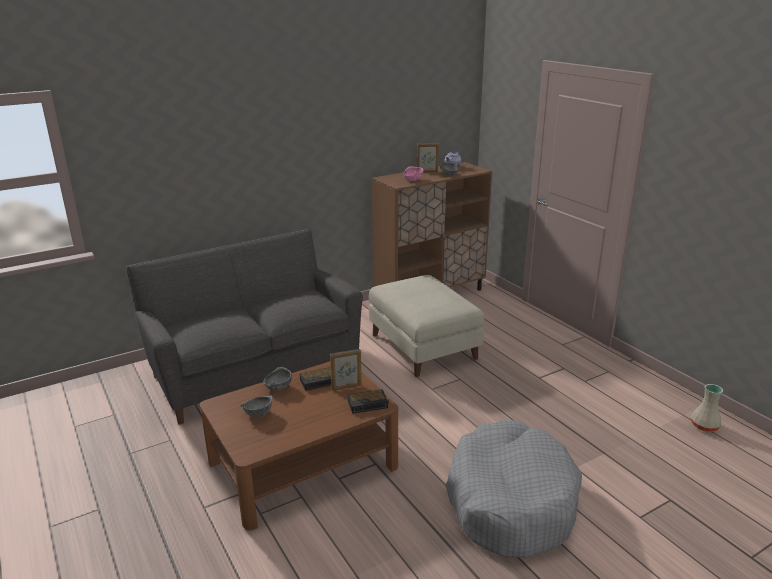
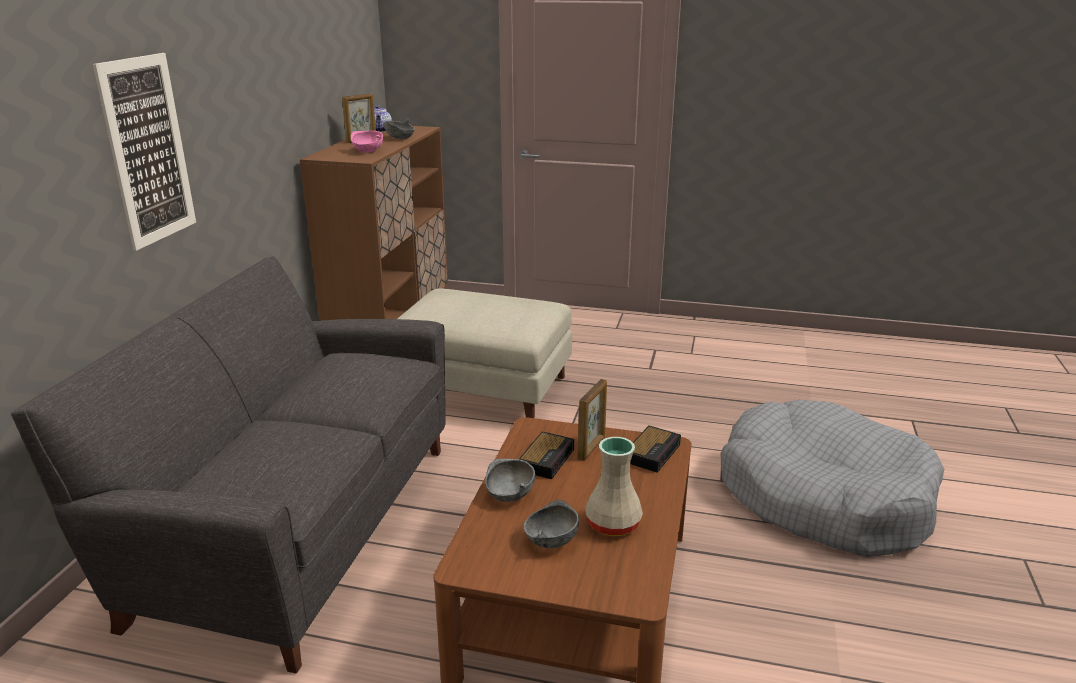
camera: 45 degrees left, 0 degrees up
(248, 163) = (148, 151): none -> picture
(705, 426) = (833, 349): beige vase -> beige vase (614, 525)

